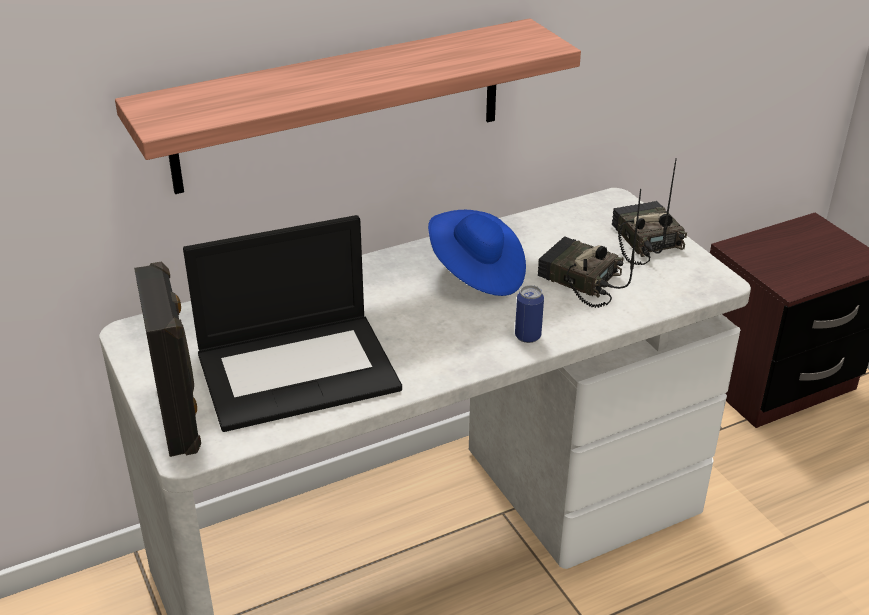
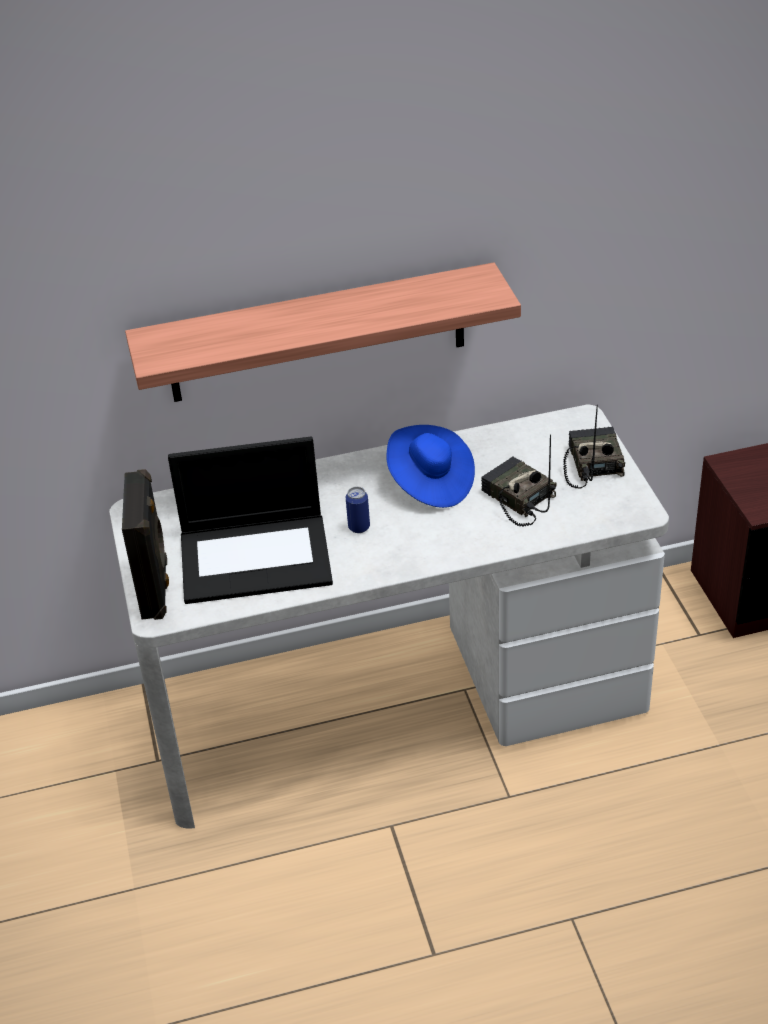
camera: 15 degrees right, 5 degrees up
(527, 336) = (452, 547): can -> can (359, 527)

